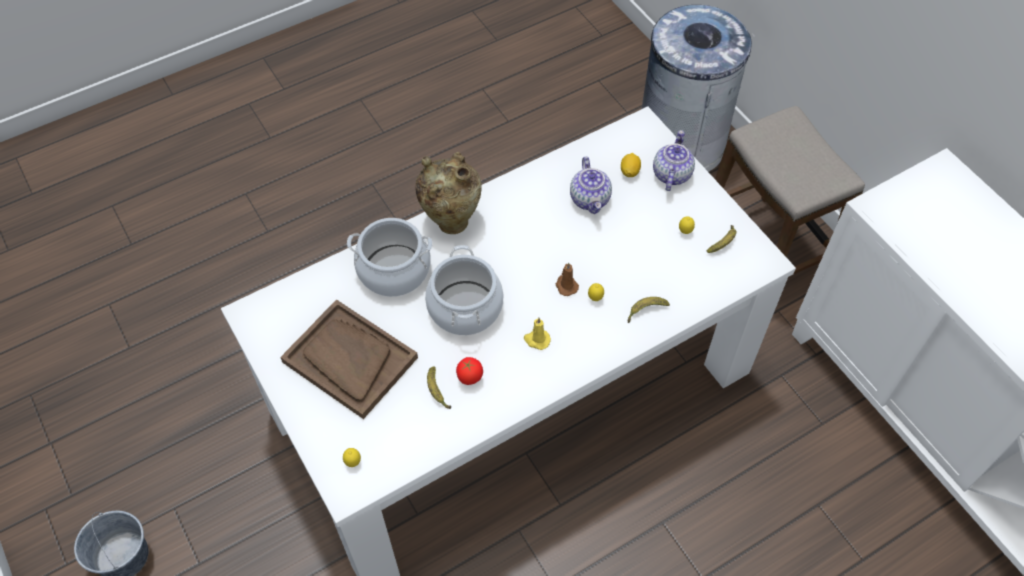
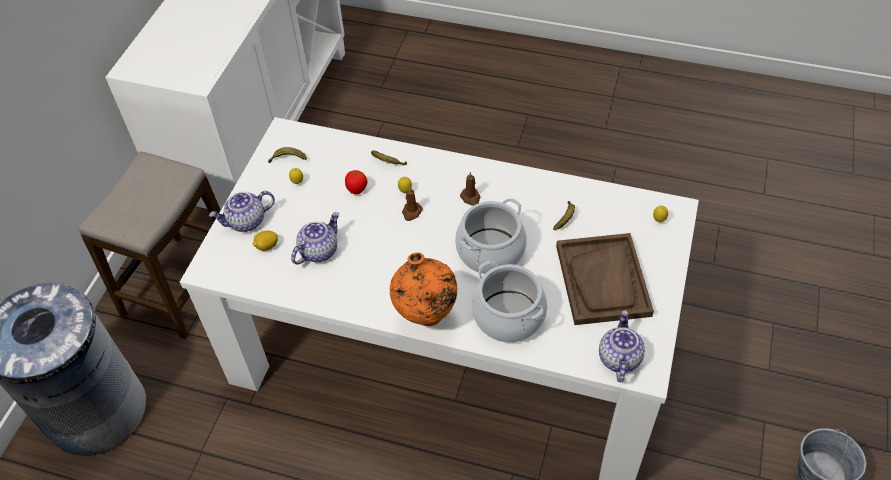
camera: 130 degrees left, 5 degrees down
(280, 307) = (618, 358): none -> teapot
(451, 220) = (426, 318): beige vase -> orange vase
(469, 378) = (537, 209): tomato -> tomato (357, 190)
(536, 340) = (471, 198): yellow candle -> brown candle

